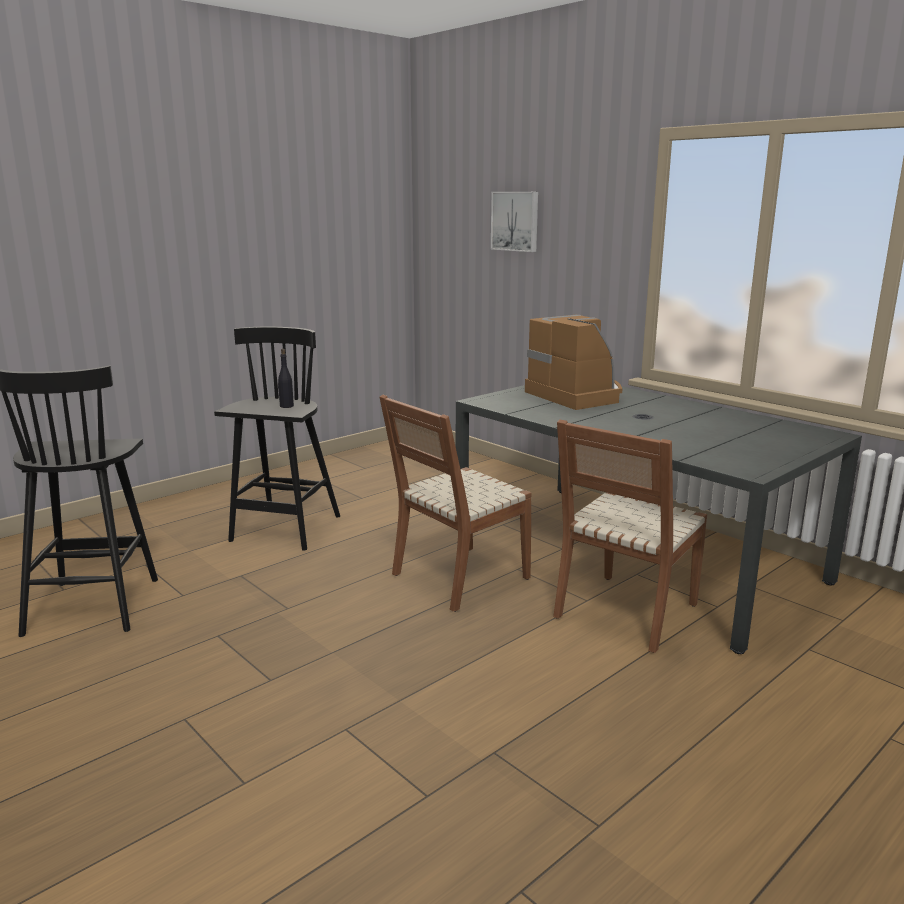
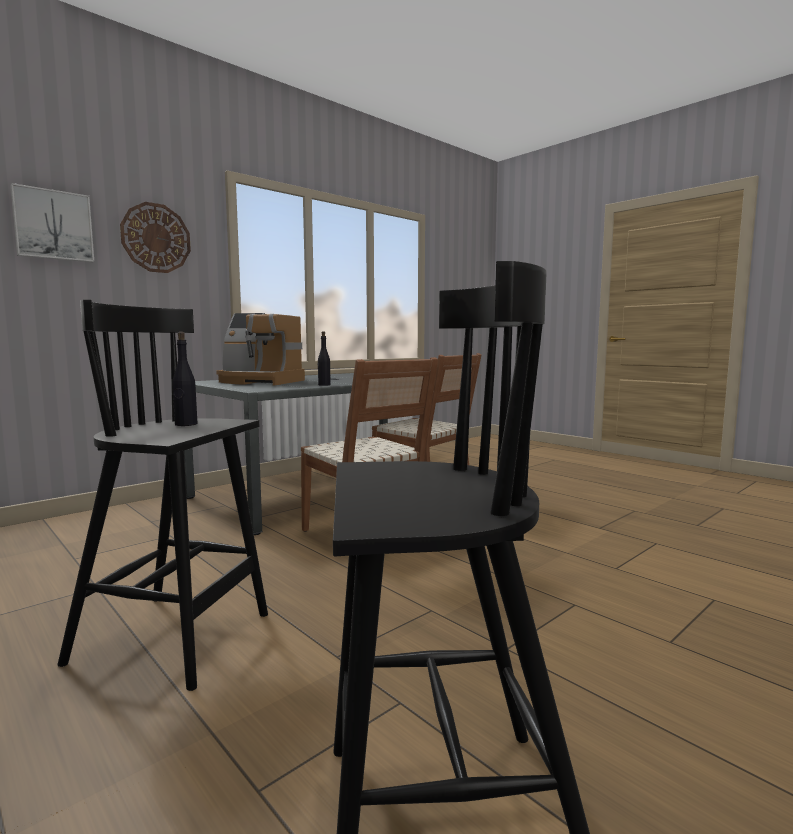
camera: 90 degrees left, 10 degrees down
(543, 416) = (324, 385): none -> black bottle
(577, 395) = (260, 382): coffee machine -> coffee machine turned 135 degrees counterclockwise
(584, 223) = (156, 238): none -> wall clock

